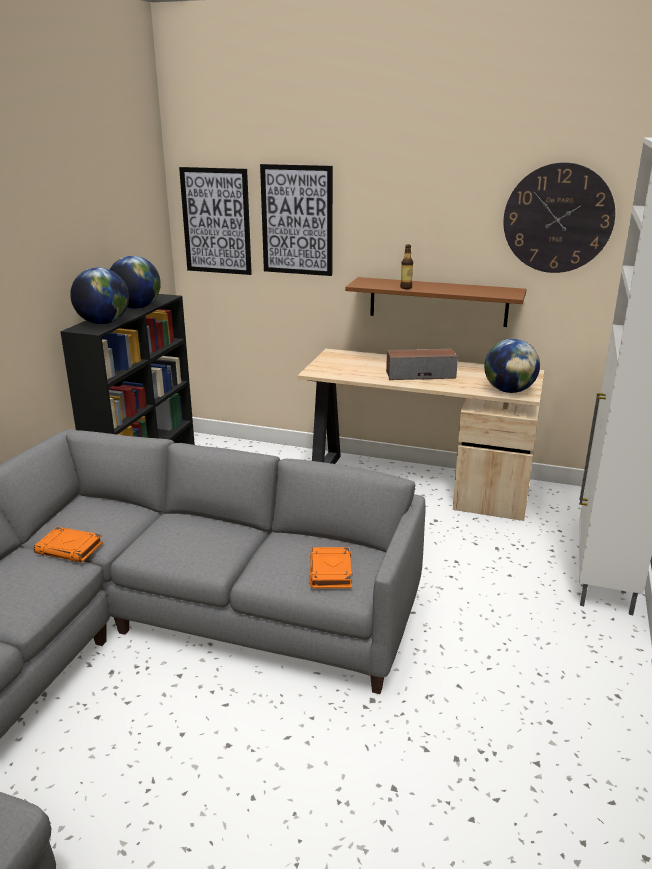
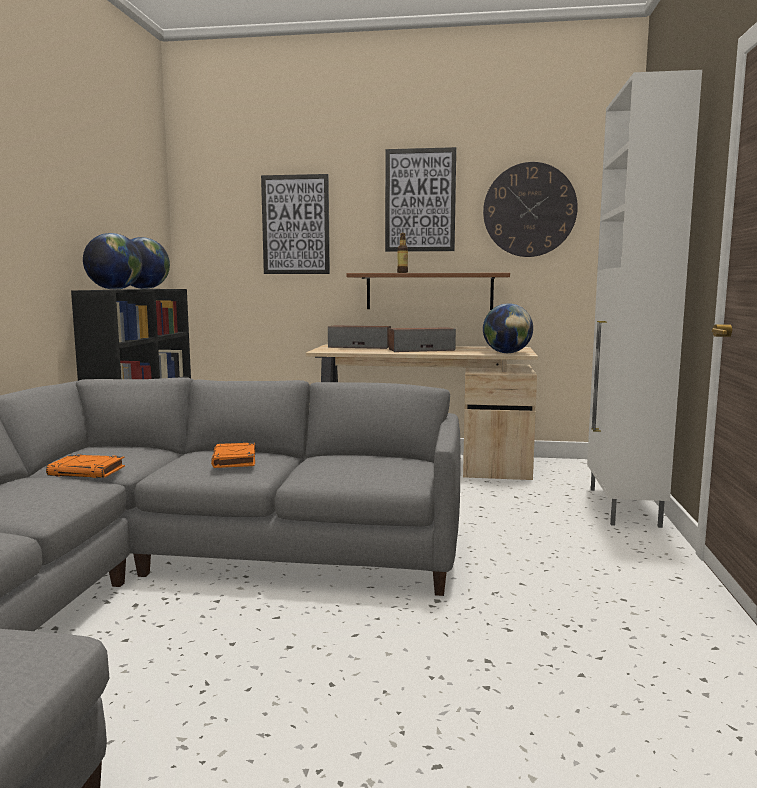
camera: 10 degrees left, 15 degrees down
(216, 221) = (217, 230): picture -> picture (420, 200)
(331, 572) = (380, 469): orange book -> orange book (234, 460)
(359, 360) = (360, 347): none -> speaker

